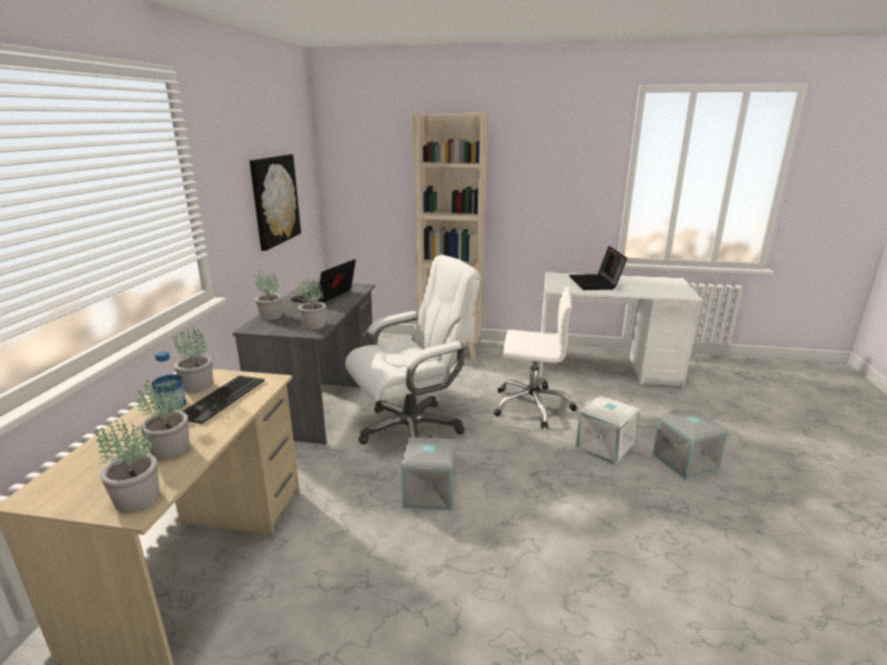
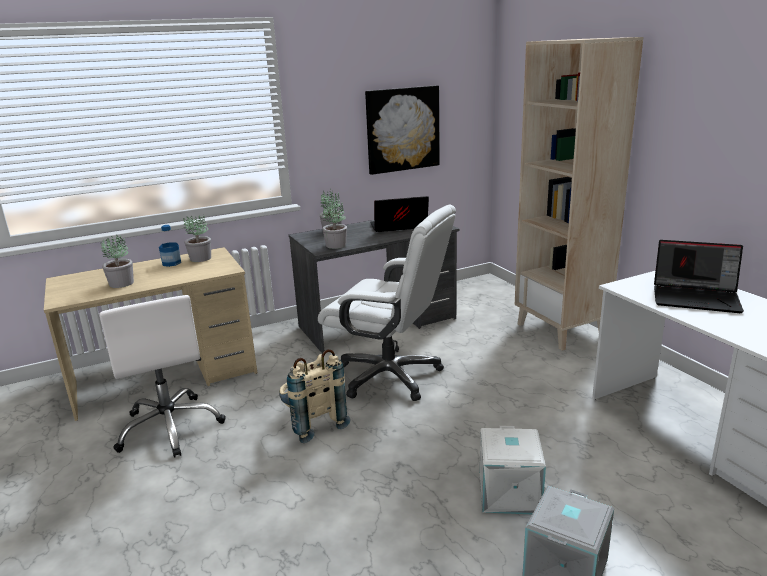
camera: 55 degrees right, 0 degrees up
(136, 499) = (69, 297): potted plant -> none
(221, 398) = (190, 269): keyboard -> none
(430, 493) = (312, 423): grey storage box -> beige backpack
(532, 406) = (523, 417): white office chair -> white office chair (170, 427)
(595, 283) = (696, 298): laptop -> laptop turned 120 degrees counterclockwise

